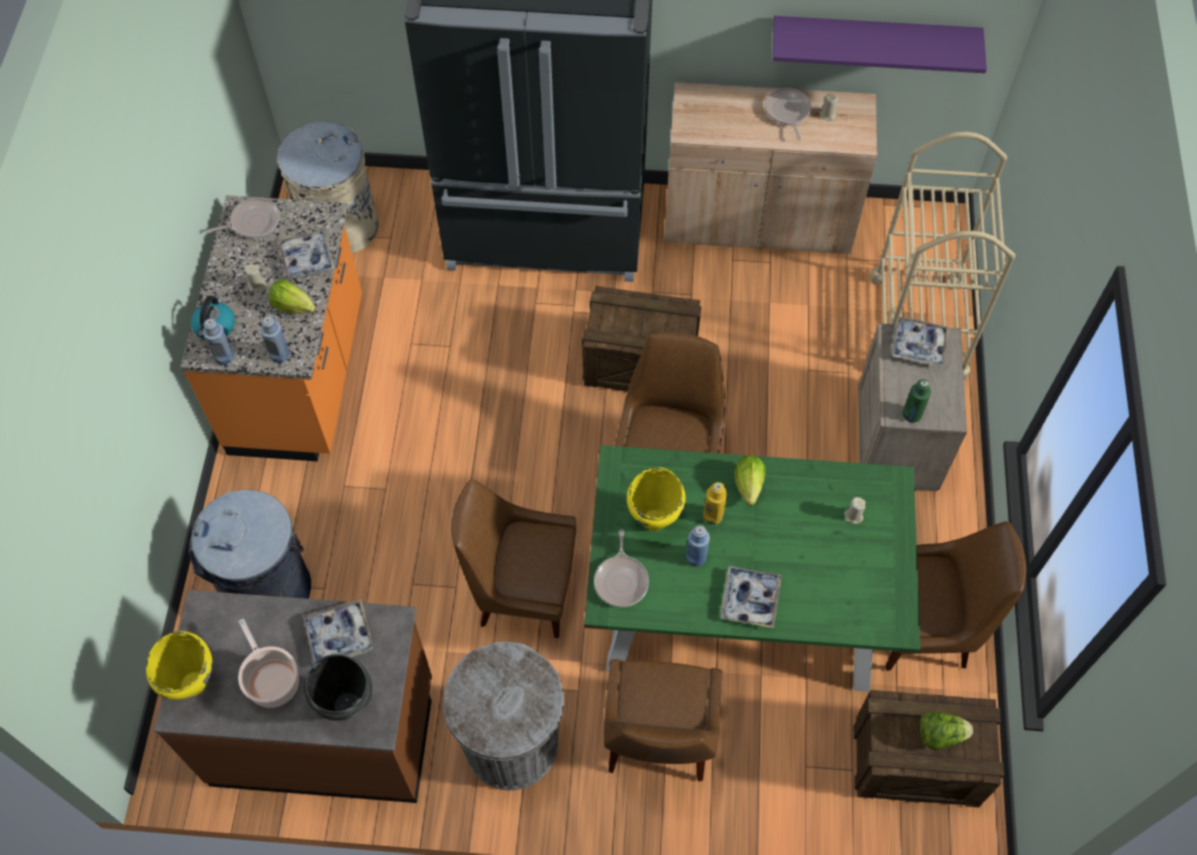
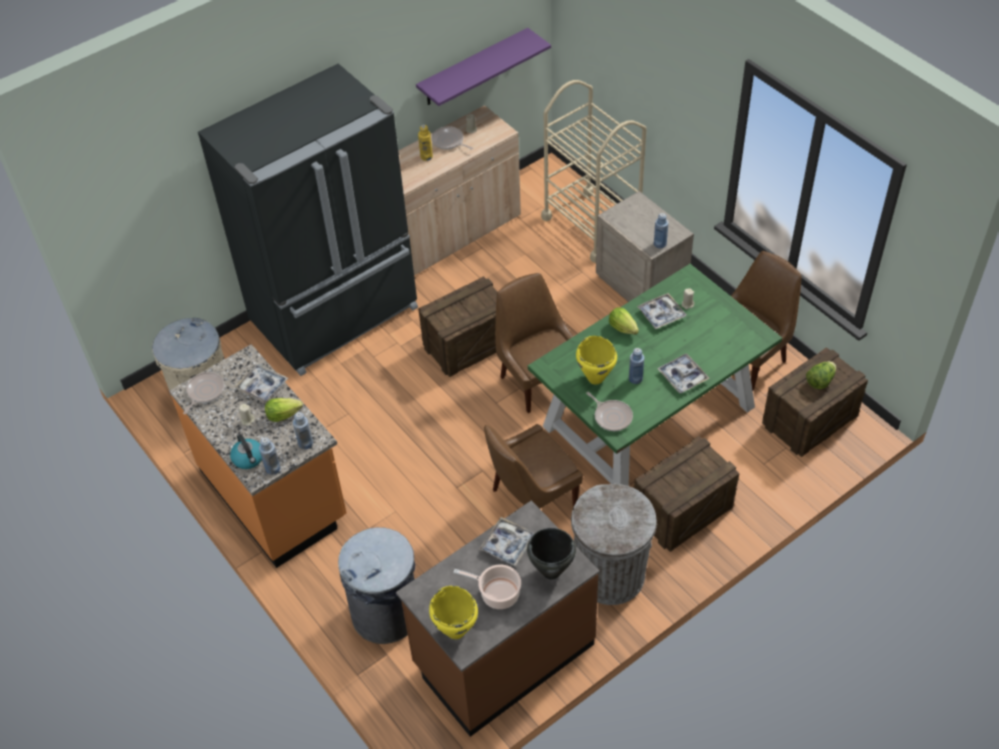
camera: 40 degrees left, 10 degrees down
(658, 741) = (681, 511): brown chair -> crate
(713, 515) = (621, 354): yellow bottle -> yellow bottle (426, 156)
(912, 414) = (660, 244): green bottle -> blue bottle
(918, 345) = (628, 211): tray -> tray (661, 314)

